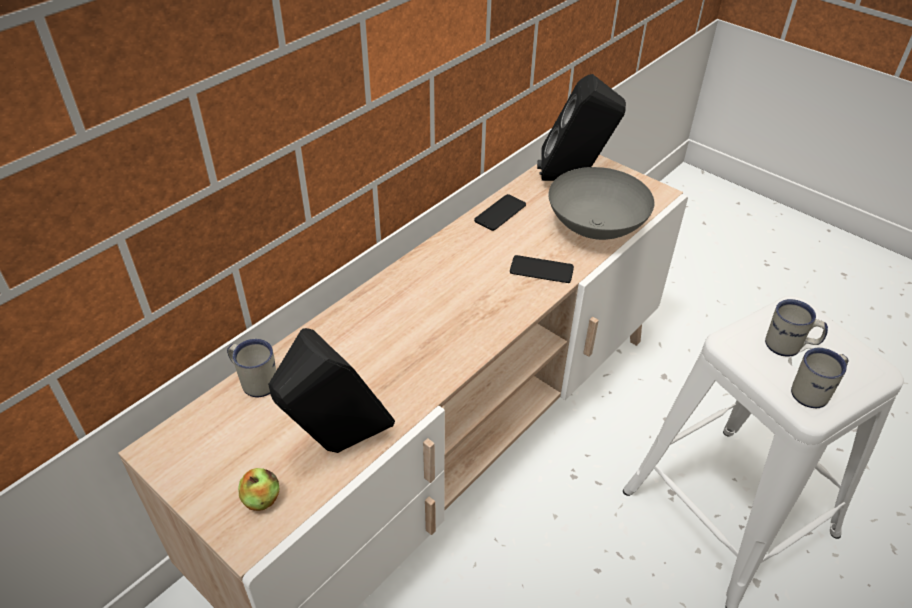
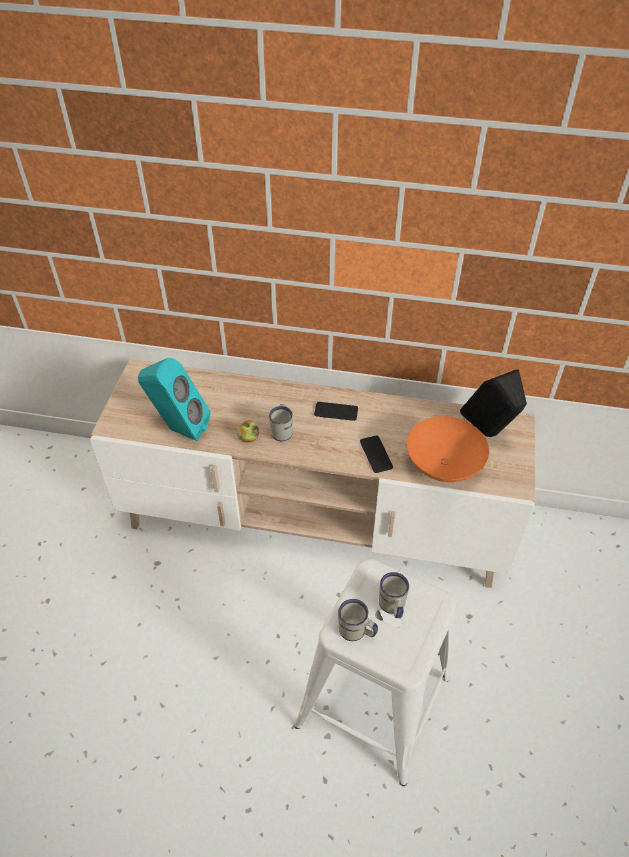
camera: 60 degrees right, 5 degrees up
(255, 381) = (199, 378): white mug -> white mug (282, 430)
(261, 499) = (132, 419): apple -> apple (249, 438)
(337, 445) = (179, 429): black speaker -> turquoise speaker
(500, 213) = (415, 412): phone -> phone (336, 411)
(596, 229) = (443, 466): grey bowl -> orange bowl

